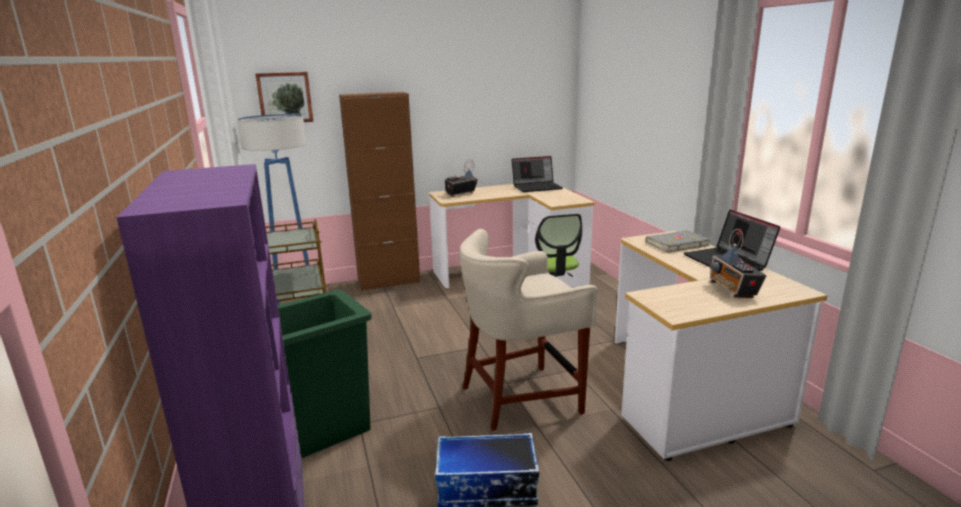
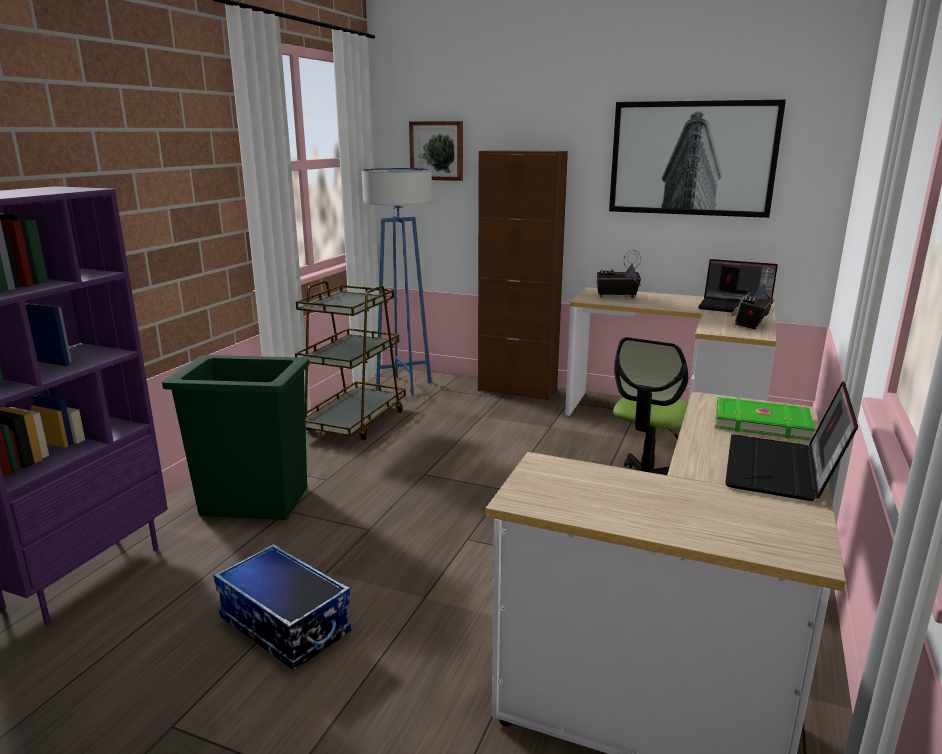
camera: 40 degrees right, 0 degrees up
(487, 92) = (692, 158): none -> picture
(522, 398) = (457, 562): beige stool -> none
(676, 243) = (761, 422): grey book -> green book
(733, 290) = (683, 507): radio -> radio (750, 324)

